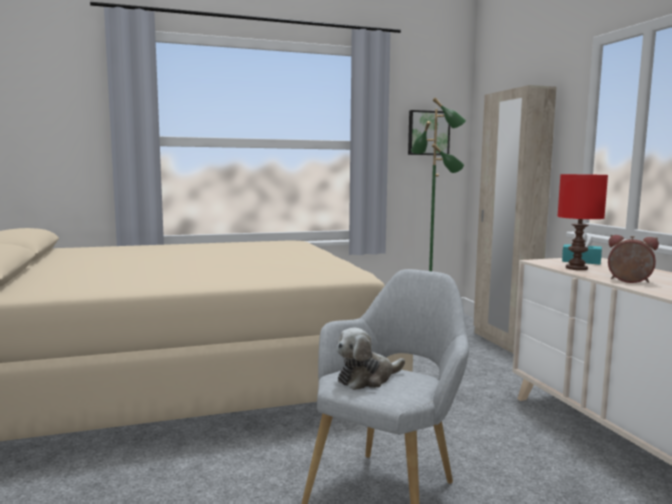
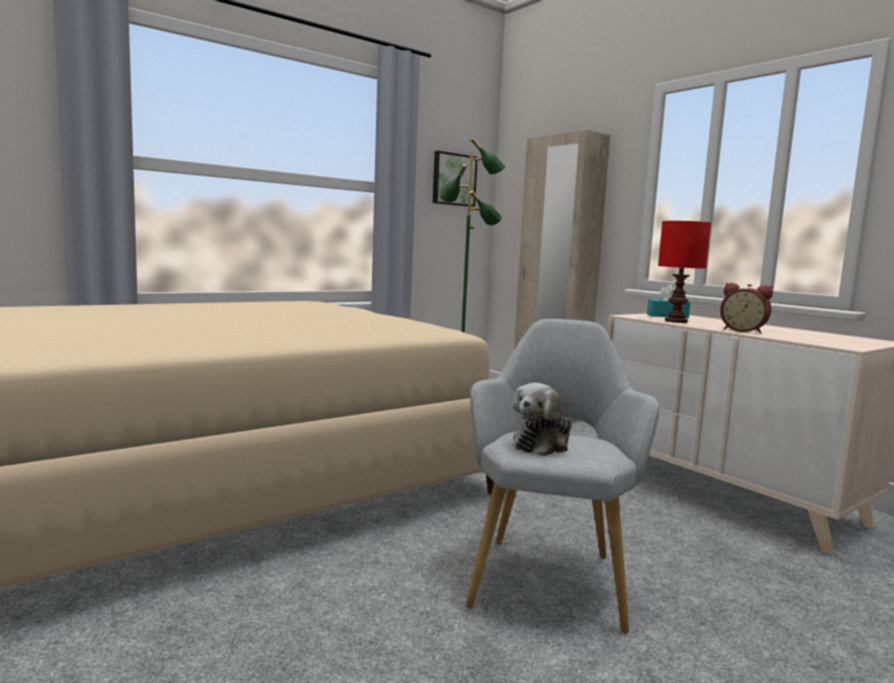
camera: 20 degrees left, 0 degrees up
(629, 281) = (743, 331): alarm clock -> alarm clock turned 150 degrees counterclockwise

